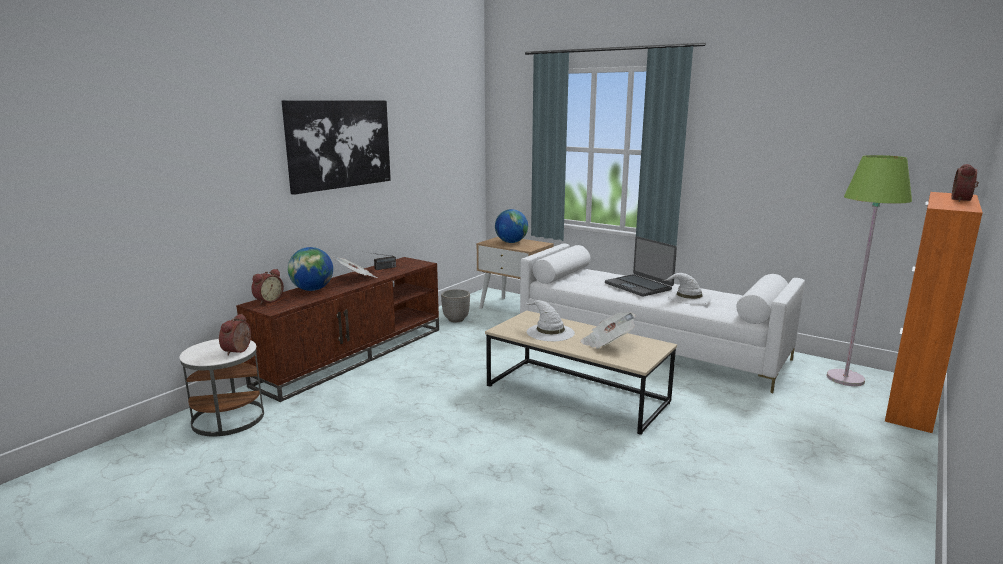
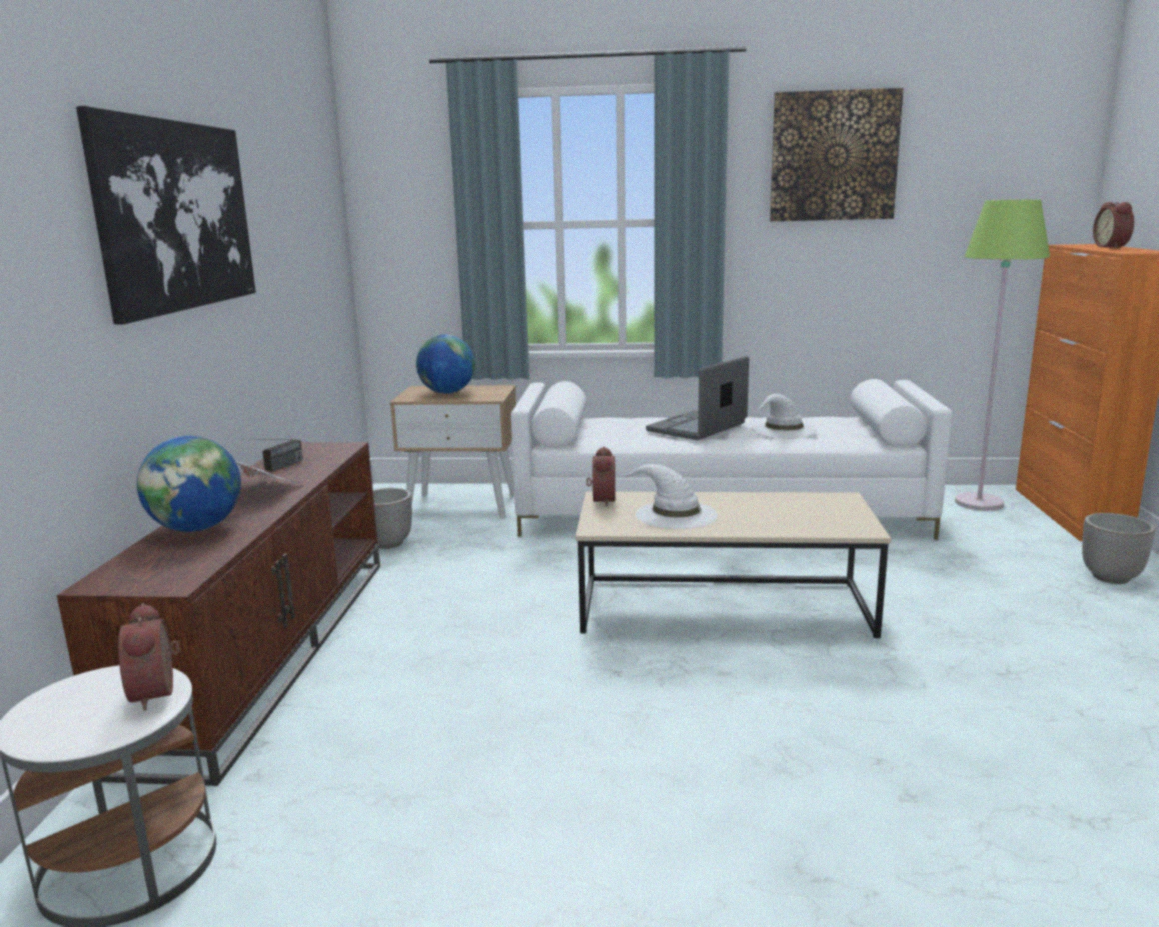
camera: 30 degrees left, 0 degrees up
(268, 300) = (126, 569): alarm clock -> alarm clock (601, 500)
(607, 343) = (777, 511): newspaper -> none
(638, 286) = (698, 427): laptop -> laptop turned 105 degrees clockwise
(767, 116) = (834, 156): none -> picture
(867, 449) = (1111, 577): none -> planter

